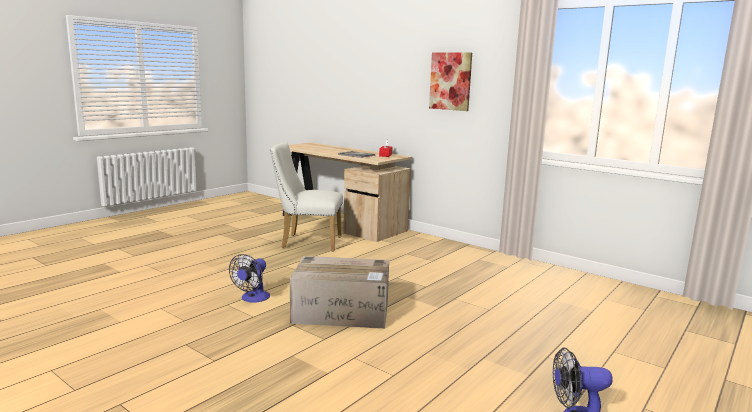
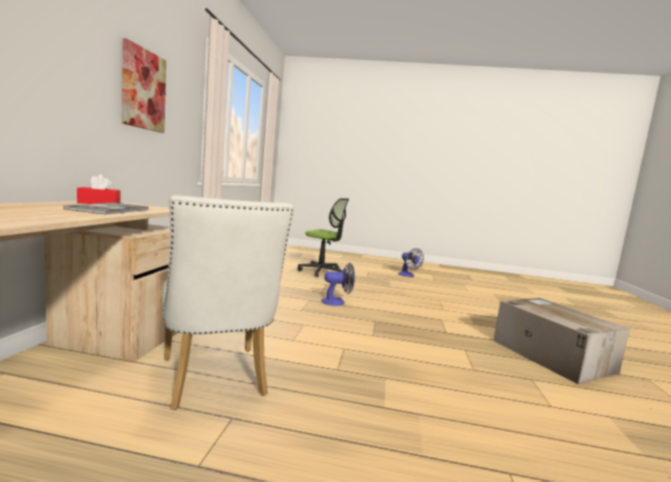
camera: 120 degrees left, 5 degrees down
(252, 298) = (441, 360): fan -> fan (337, 302)
(343, 311) = (396, 320): cardboard box -> cardboard box (550, 355)
(566, 323) = (321, 272): none -> office chair

